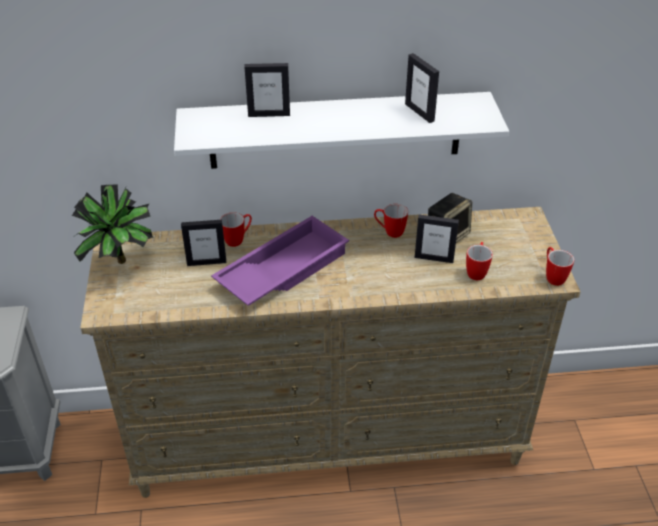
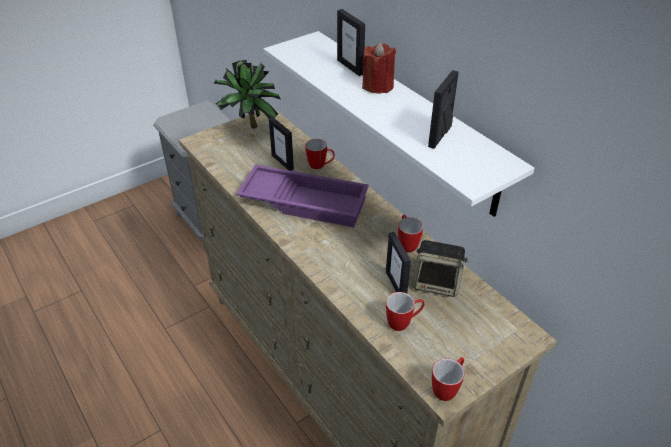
camera: 60 degrees right, 0 degrees up
(317, 112) = (378, 86): none -> red candle

